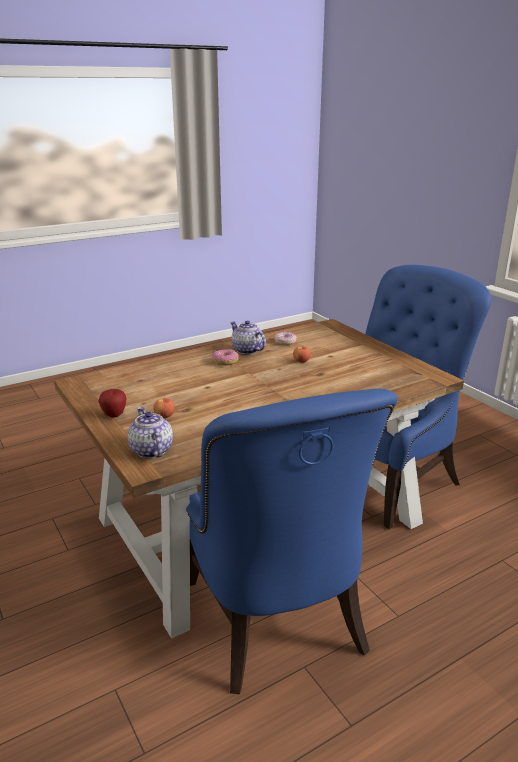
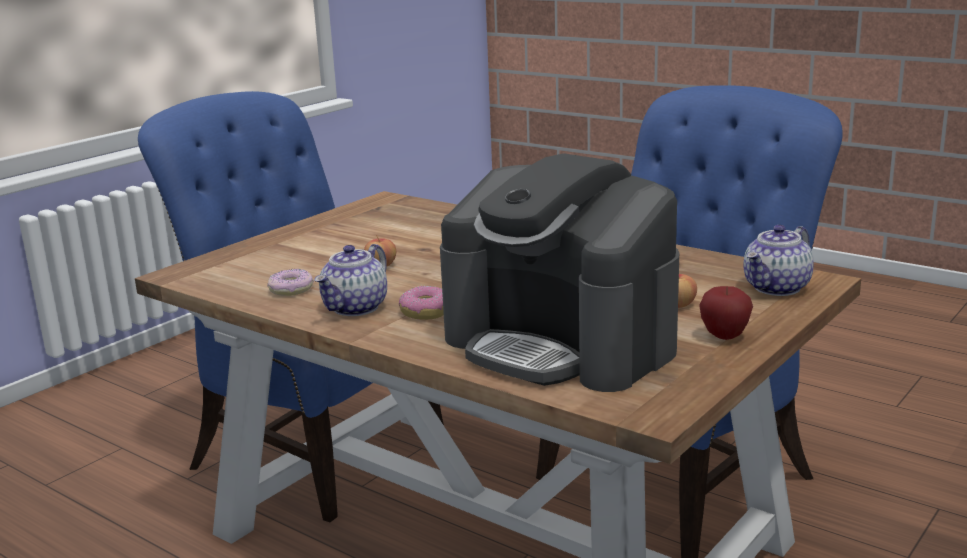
camera: 110 degrees left, 5 degrees down
(156, 380) = (562, 343): none -> coffee machine

